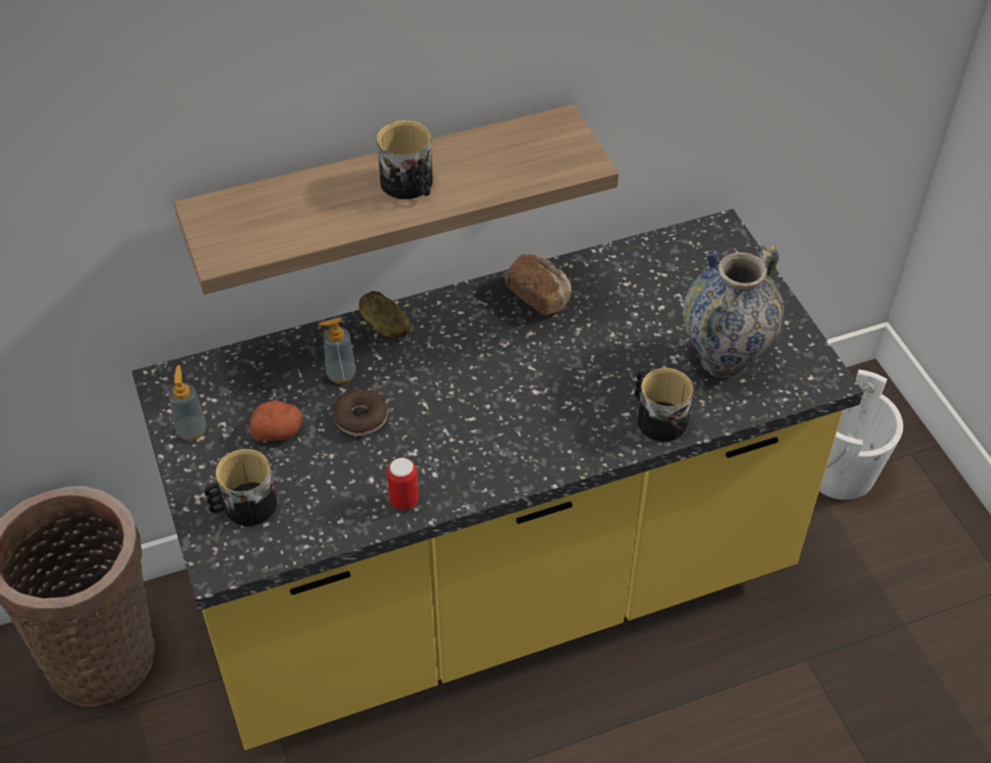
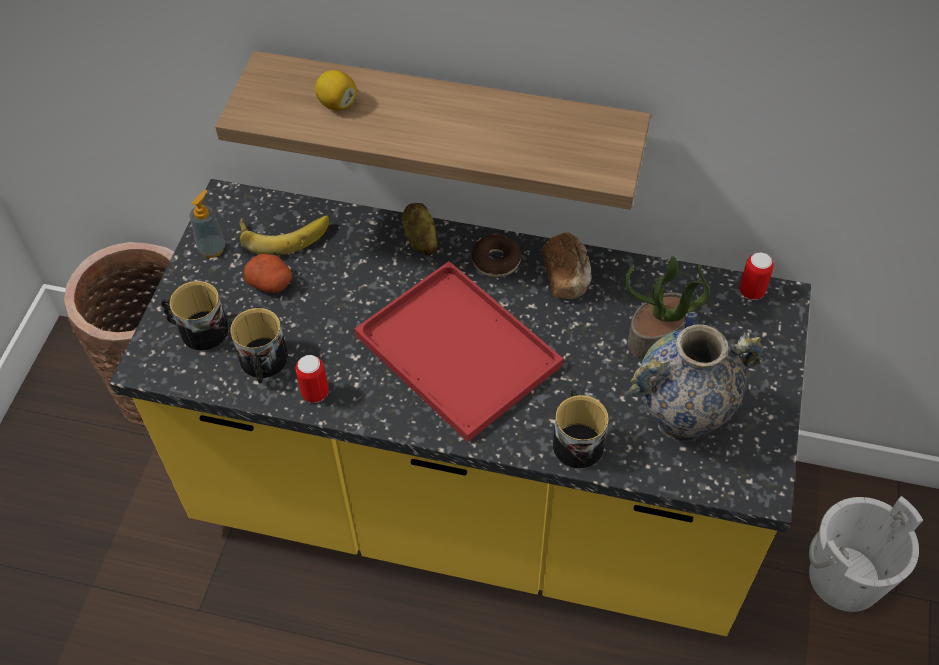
camera: 35 degrees right, 5 degrees up
(251, 382) = (284, 232): none -> banana
(299, 211) = (337, 103): none -> lemon
(341, 374) = (354, 261): soap dispenser -> none
(361, 418) = (339, 306): donut -> donut (496, 261)
(410, 185) = (443, 123): mug -> mug (263, 363)
(503, 399) = (462, 352): none -> red tray
(652, 306) = (657, 337): none -> potted plant
(694, 236) = (751, 291): none -> can

